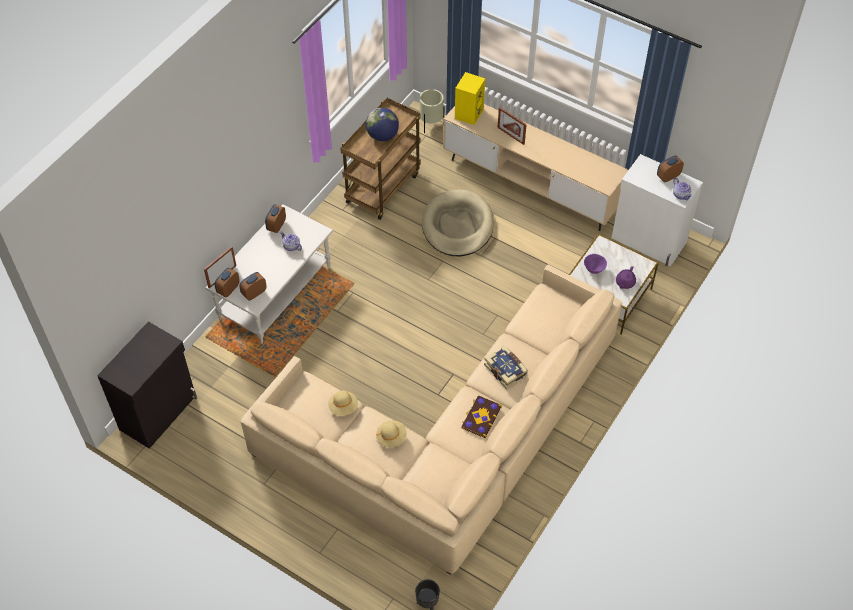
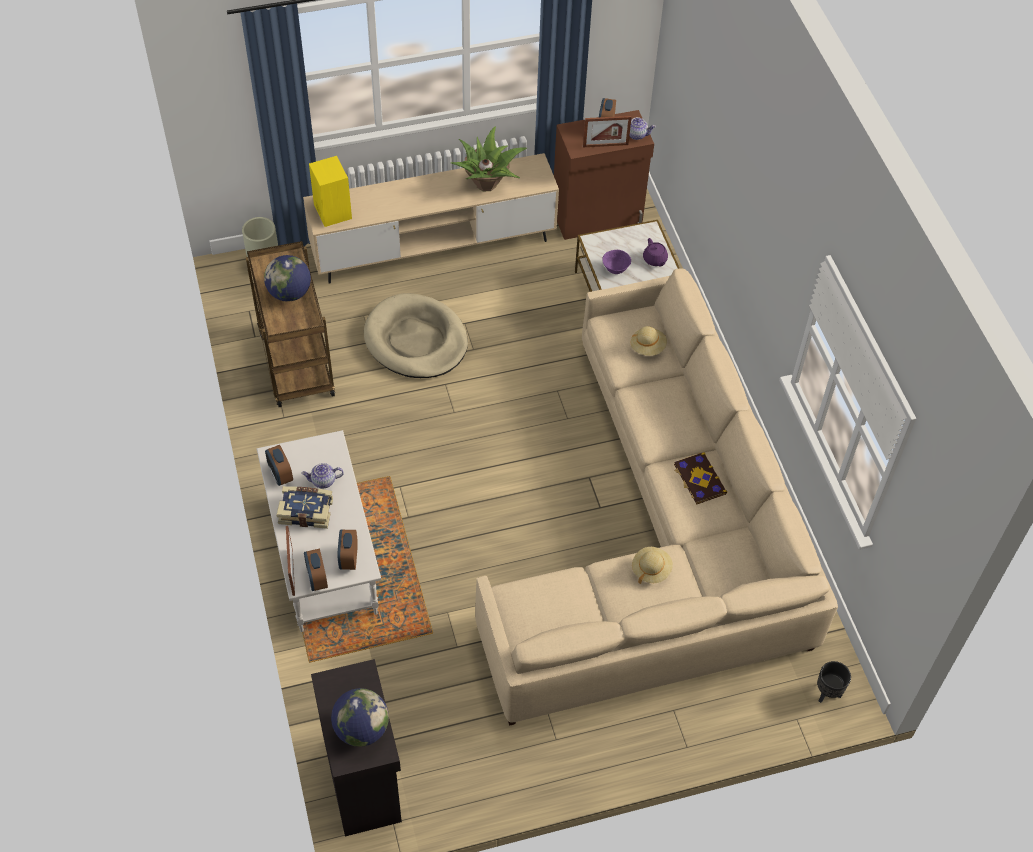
camera: 50 degrees left, 0 degrees up
(135, 366) = (361, 729): none -> globe
(343, 407) = (572, 585): beige hat -> beige hat (648, 347)
(506, 370) = (665, 420): book -> book (306, 510)
(511, 135) = (400, 202): picture frame -> picture frame (605, 145)
(572, 162) = (487, 183): none -> potted plant
(648, 241) = (598, 217): white cabinet -> brown cabinet

